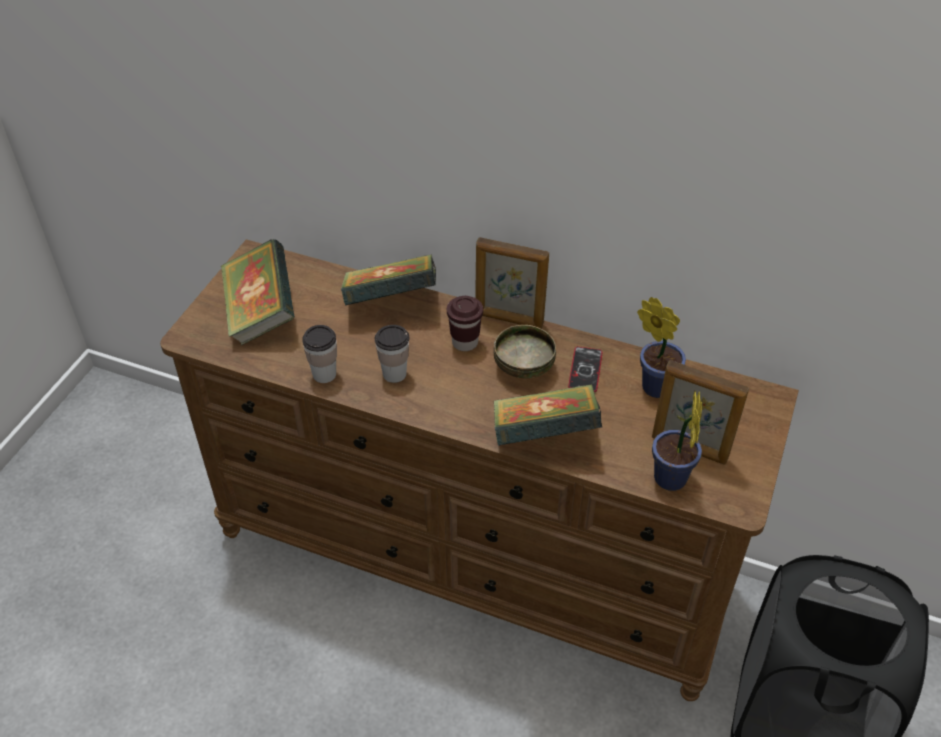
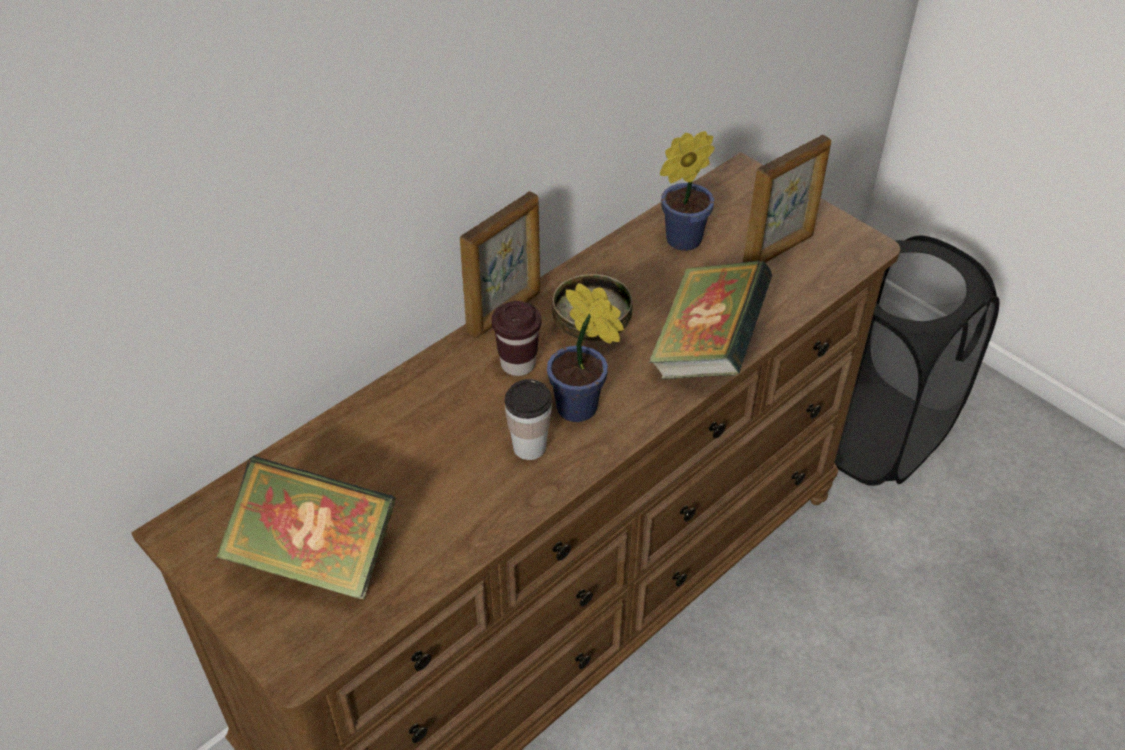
camera: 65 degrees left, 0 degrees up
(324, 374) = (485, 519): cup -> none
(391, 302) = (395, 409): book -> none
(585, 370) = (626, 282): phone -> none
(670, 482) = (816, 280): potted plant -> potted plant (581, 410)

